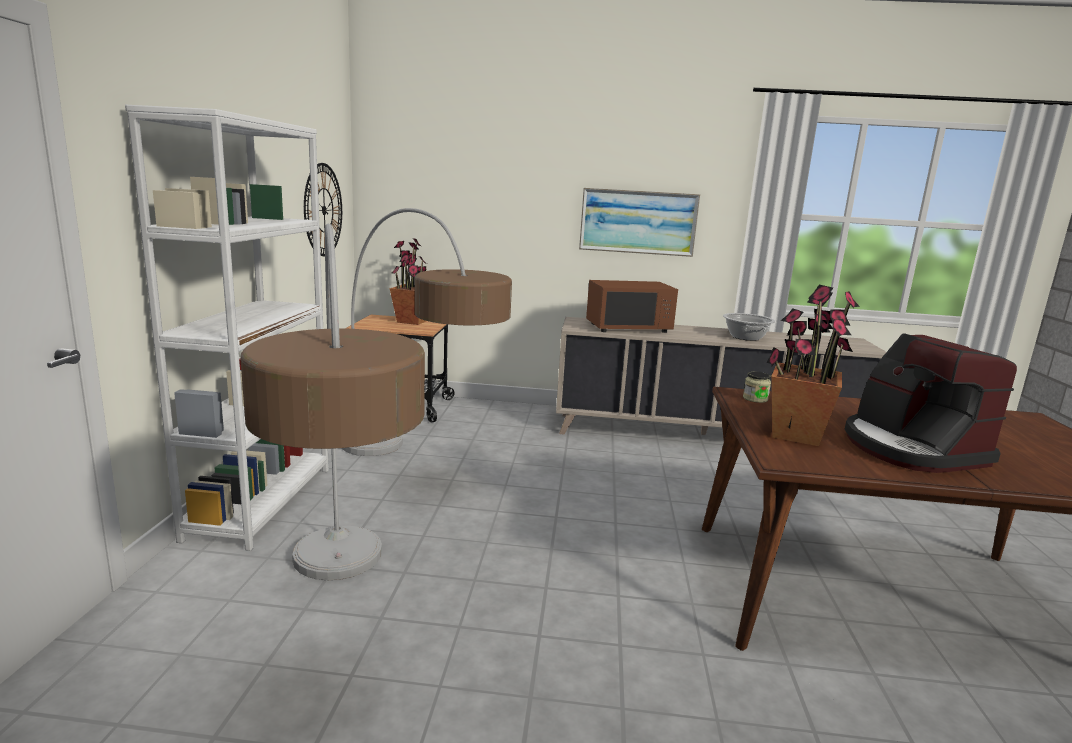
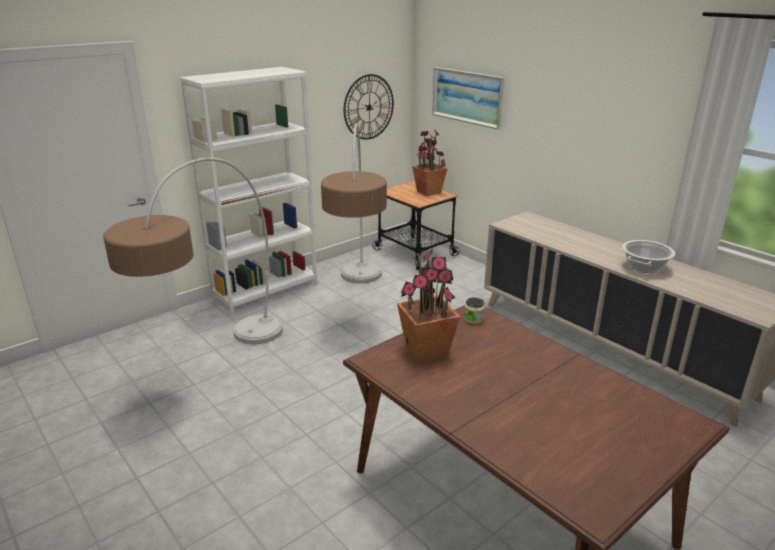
camera: 45 degrees right, 10 degrees up
(628, 328) = (552, 233): brown microwave -> none
(638, 222) = (597, 136): picture -> picture (467, 97)
(910, 449) = (479, 391): coffee machine -> none

